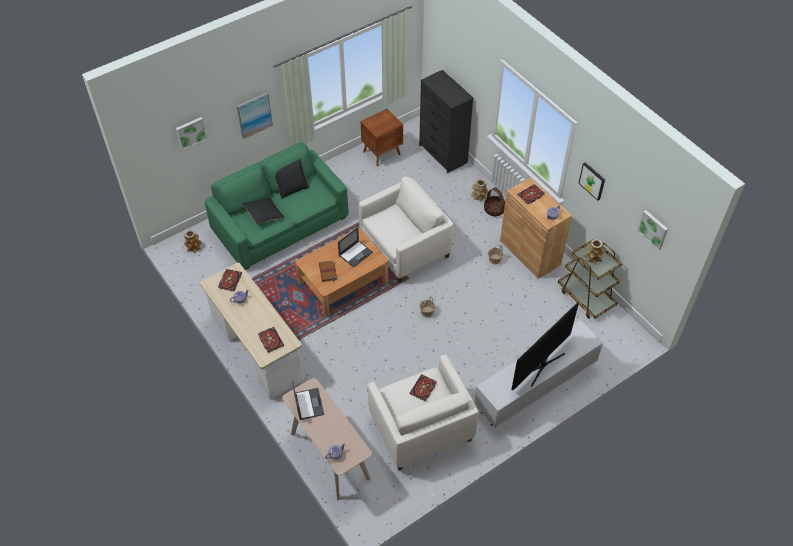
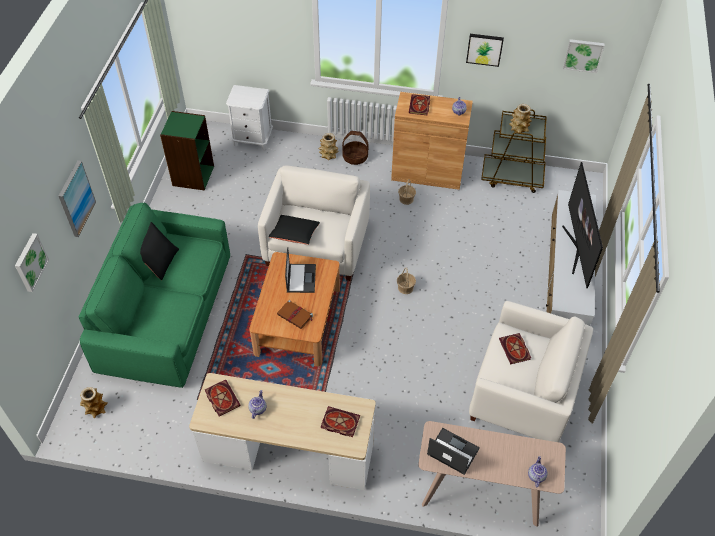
camera: 45 degrees left, 0 degrees up
(264, 214) = (162, 309): black pillow -> black pillow (295, 235)
(382, 153) = (193, 175): brown nightstand -> green bookcase
(443, 154) = (252, 139): black dresser -> white nightstand

